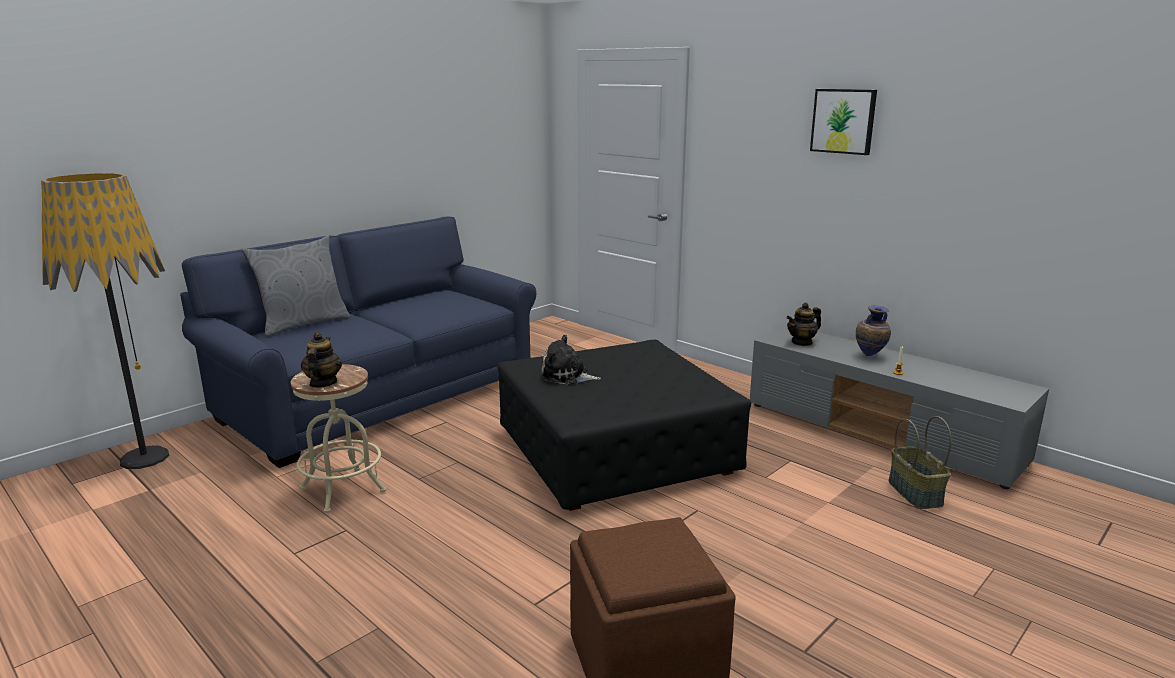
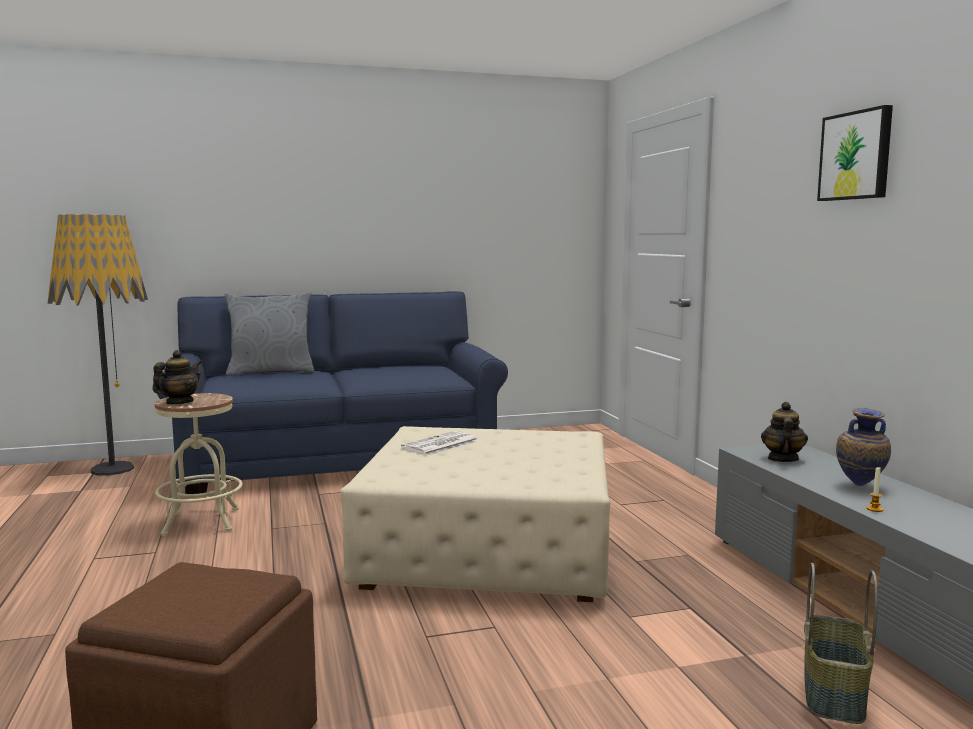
camera: 30 degrees right, 10 degrees down
(567, 376) = (440, 445): plush toy -> newspaper
(616, 451) = (489, 549): black ottoman -> beige ottoman
(802, 342) = (782, 459): teapot -> teapot turned 105 degrees clockwise

